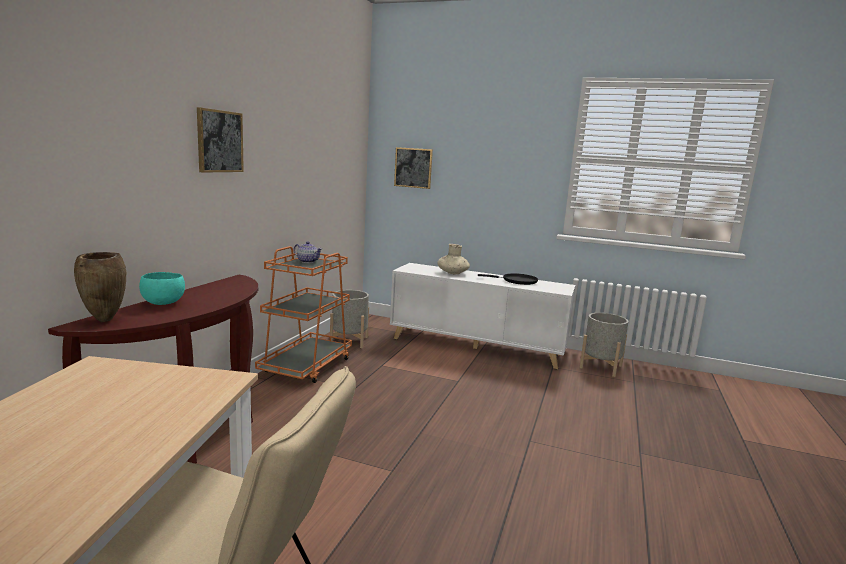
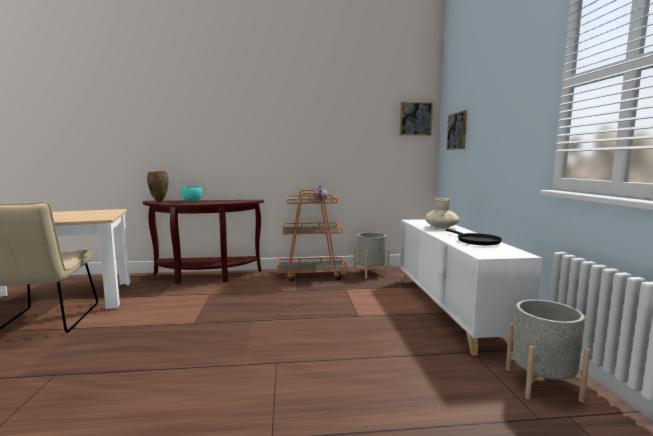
camera: 65 degrees right, 5 degrees down
(219, 141) = (253, 120): picture -> picture (415, 119)

